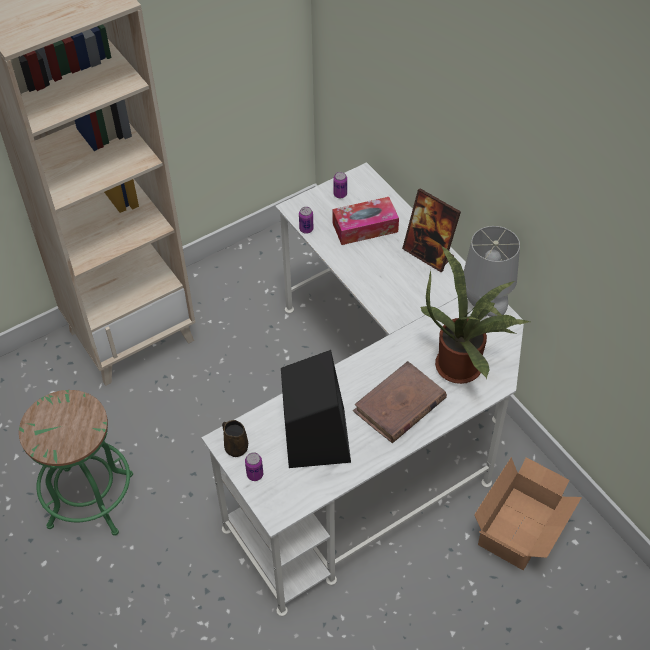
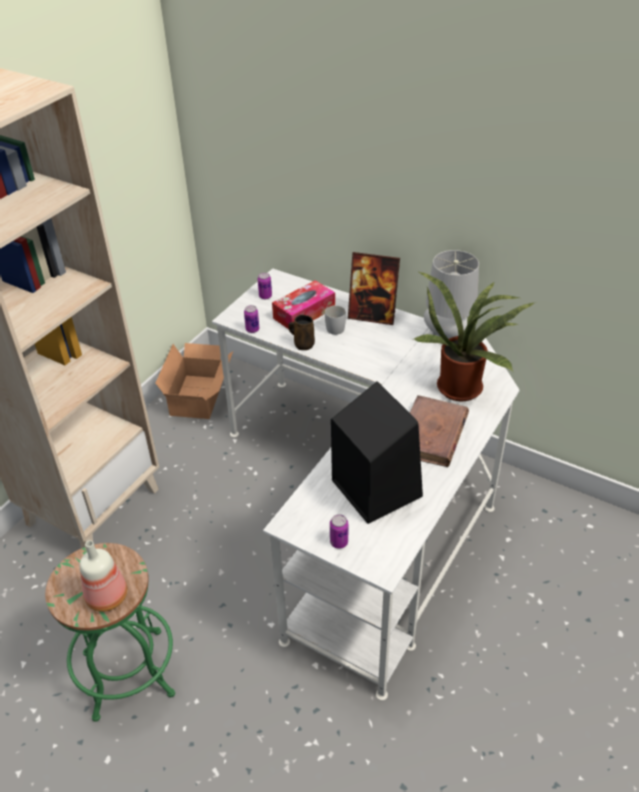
camera: 25 degrees left, 10 degrees down
(63, 440) = (106, 597): none -> bottle
(235, 447) = (303, 525): brown mug -> brown mug (303, 344)
(384, 254) = (334, 327): none -> white mug
(522, 528) = (542, 532): cardboard box -> cardboard box (200, 396)

